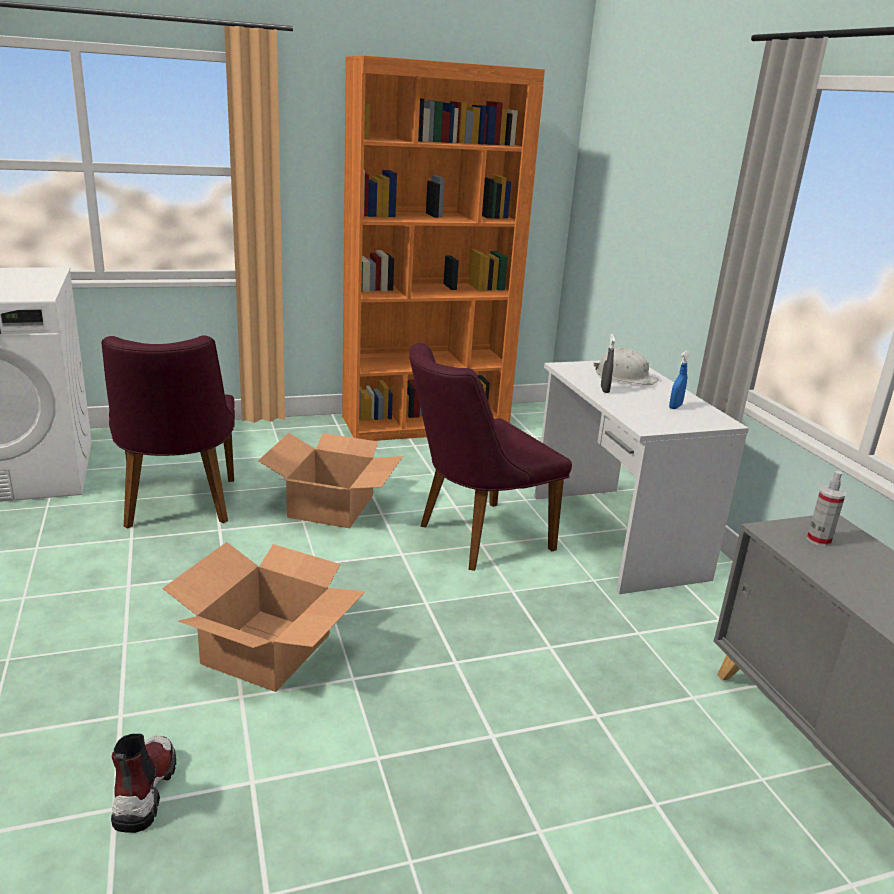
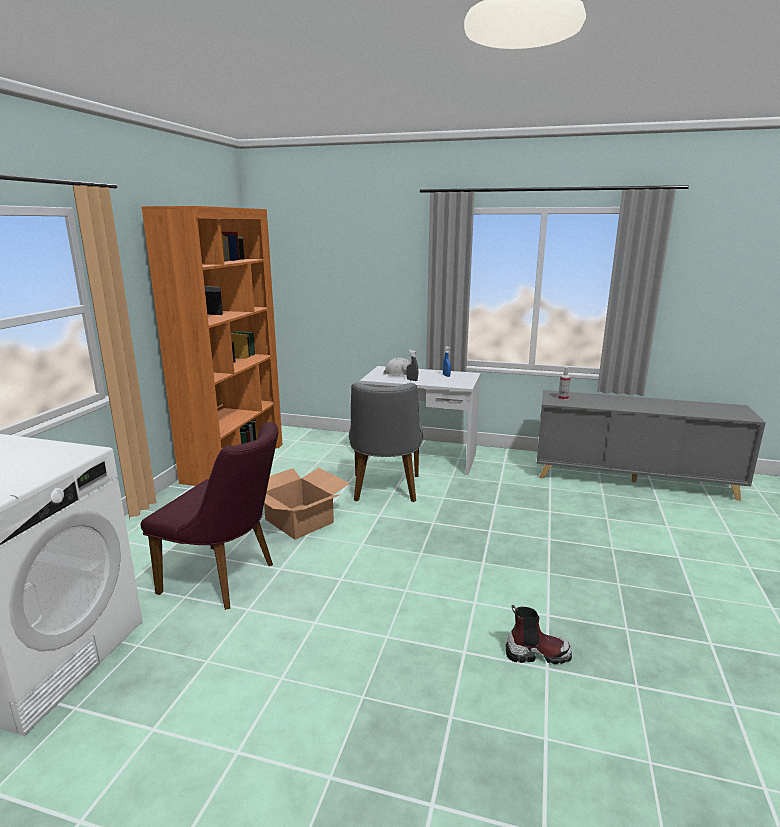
camera: 55 degrees left, 5 degrees down
(144, 790) = (537, 654): boot -> boot turned 150 degrees clockwise
(268, 649) = (437, 582): cardboard box -> none
(474, 538) = (385, 491): purple chair -> grey chair

